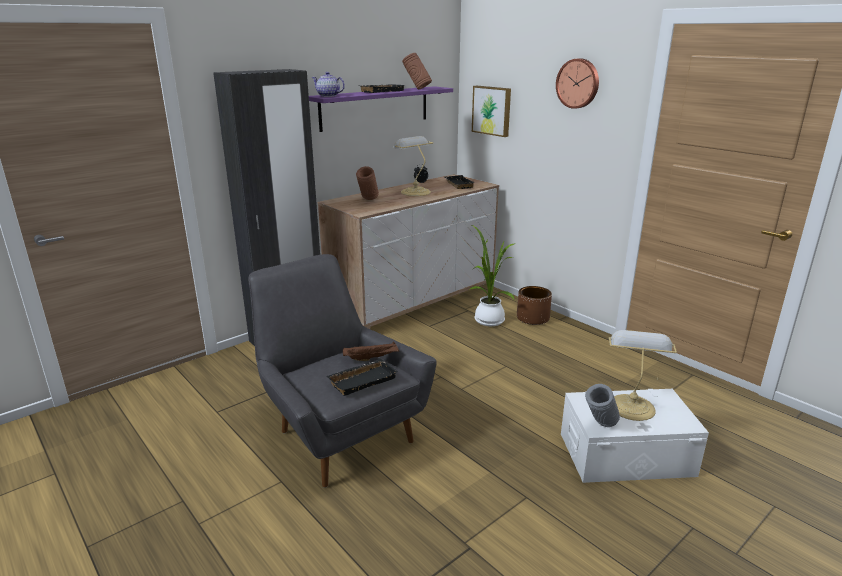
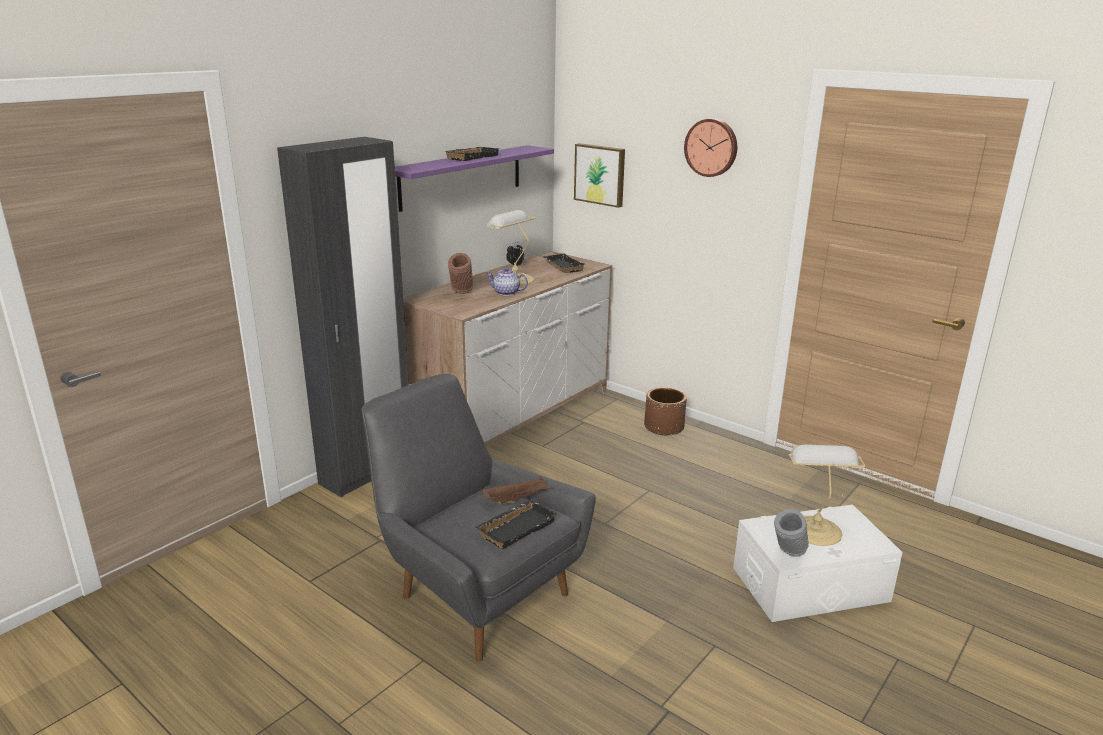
camera: 10 degrees left, 0 degrees up
(328, 96) = (413, 168): teapot -> teapot (506, 293)
(417, 89) = (511, 152): brown vase -> none
(488, 319) = (611, 432): potted plant -> none

